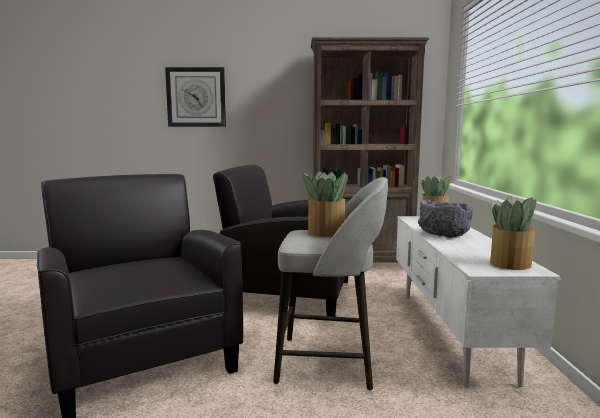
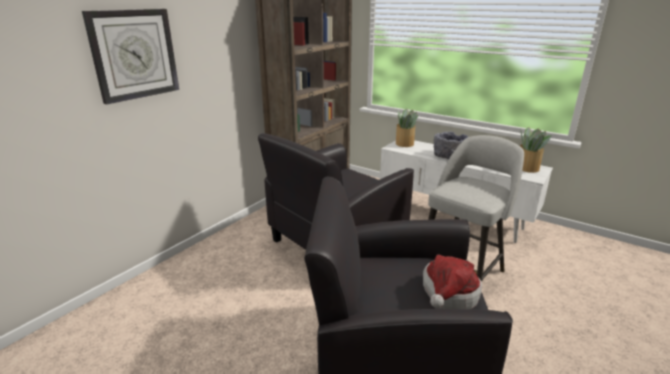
camera: 55 degrees left, 15 degrees up
(131, 283) = (448, 295): none -> hat
(325, 232) = (465, 186): potted plant -> none

